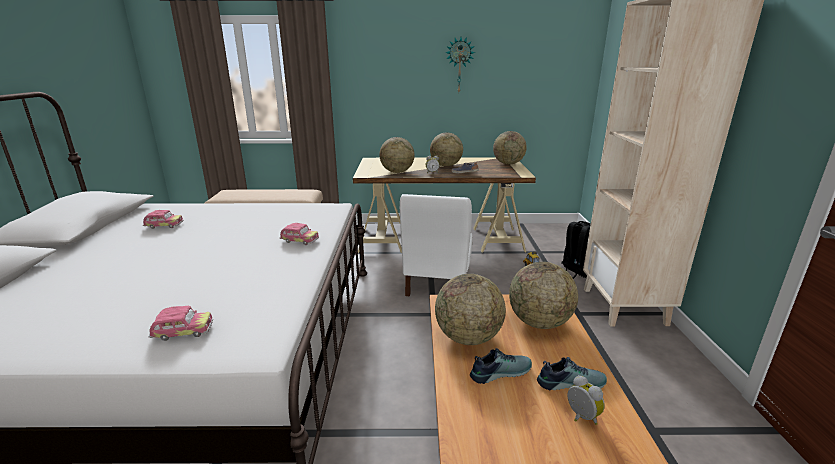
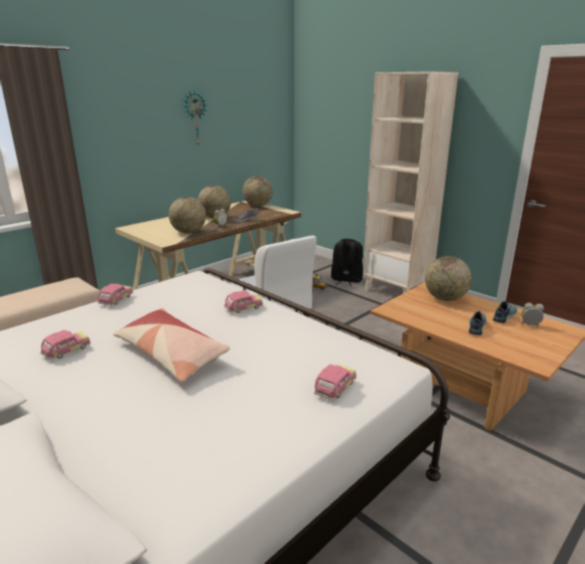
camera: 45 degrees left, 0 degrees up
(188, 252) = (171, 354): none -> pillow
(256, 206) = (116, 300): none -> toy car
(468, 338) = (434, 320): globe -> none

